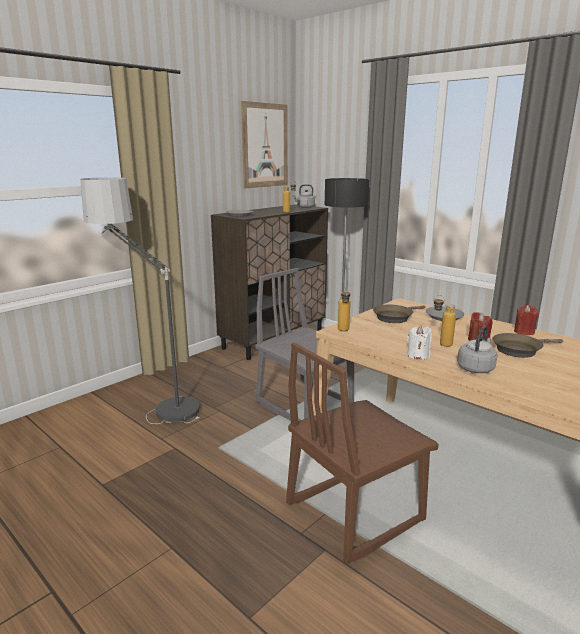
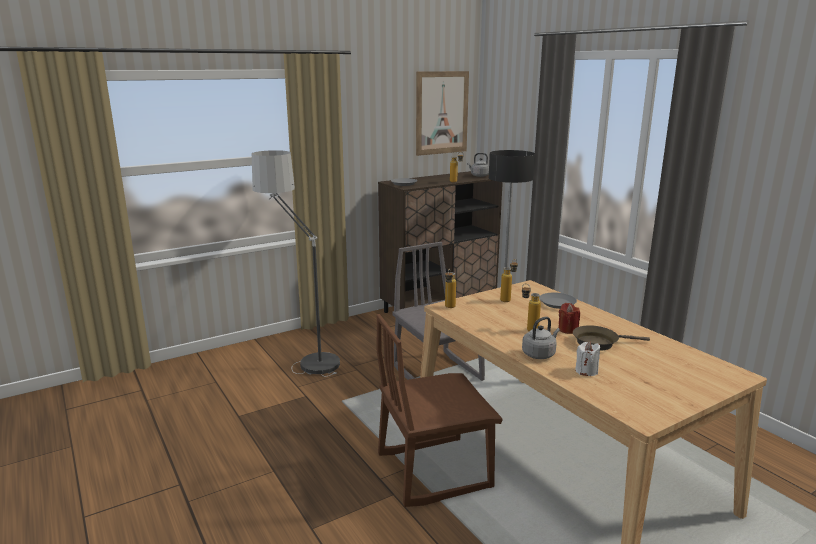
camera: 15 degrees right, 0 degrees up
(394, 317) = (508, 299): brown frying pan -> bottle
(418, 355) = (497, 337): white candle -> white candle (586, 371)
(524, 332) = (623, 326): red candle -> none

